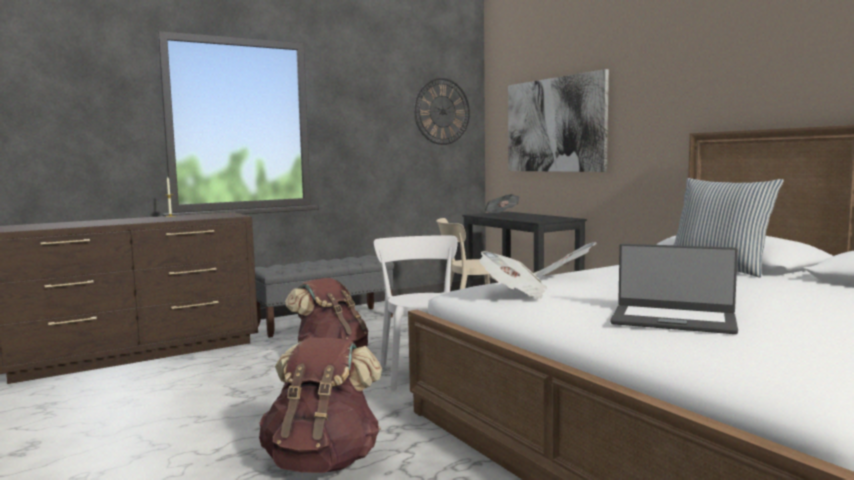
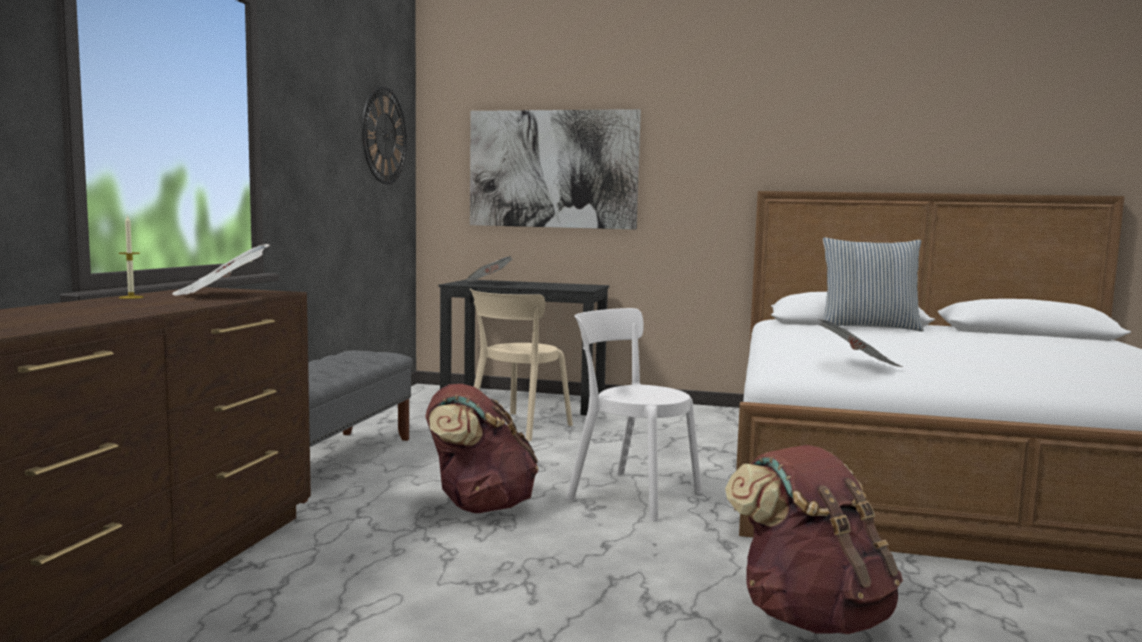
camera: 45 degrees left, 0 degrees up
(562, 277) = (809, 346): newspaper -> newspaper (221, 294)
(673, 320) = (1046, 369): laptop -> none

